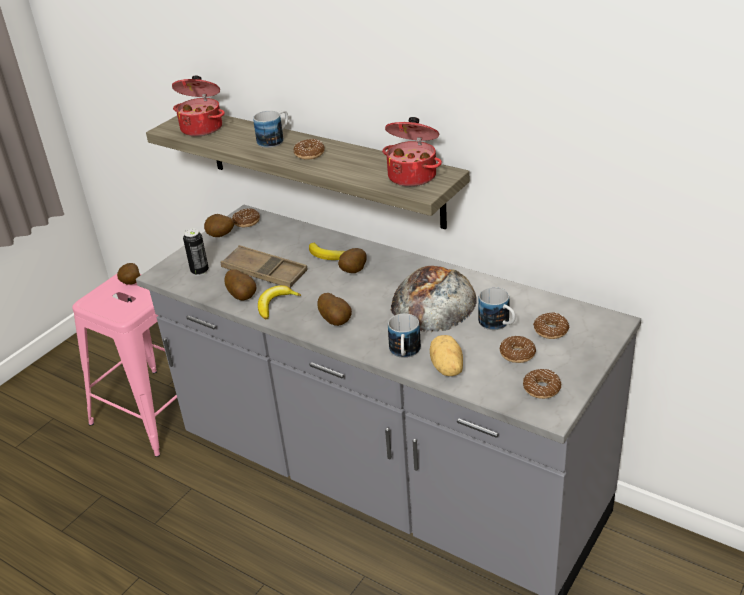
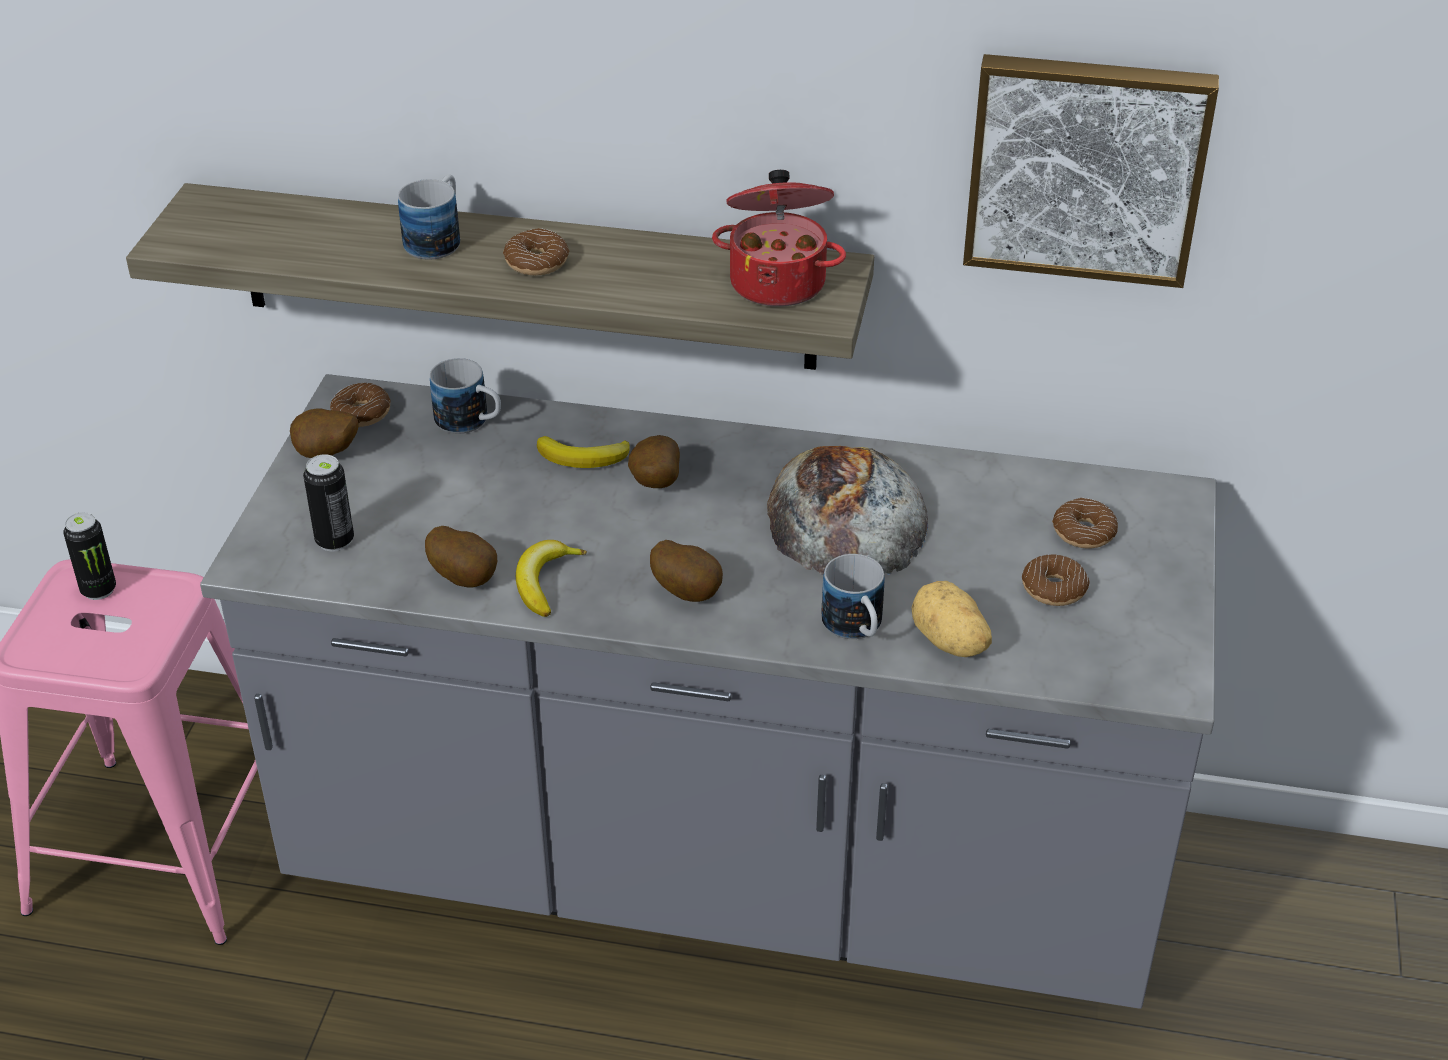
camera: 25 degrees left, 5 degrees up
(131, 284) = (98, 590): potato -> can
(202, 128) = (254, 230): cooking pot -> none
(265, 272) = (476, 517): brown tray -> none
(498, 325) = (989, 539): mug -> mug (471, 422)
(541, 388) = (1131, 644): donut -> none
(568, 131) = (1086, 167): none -> picture

